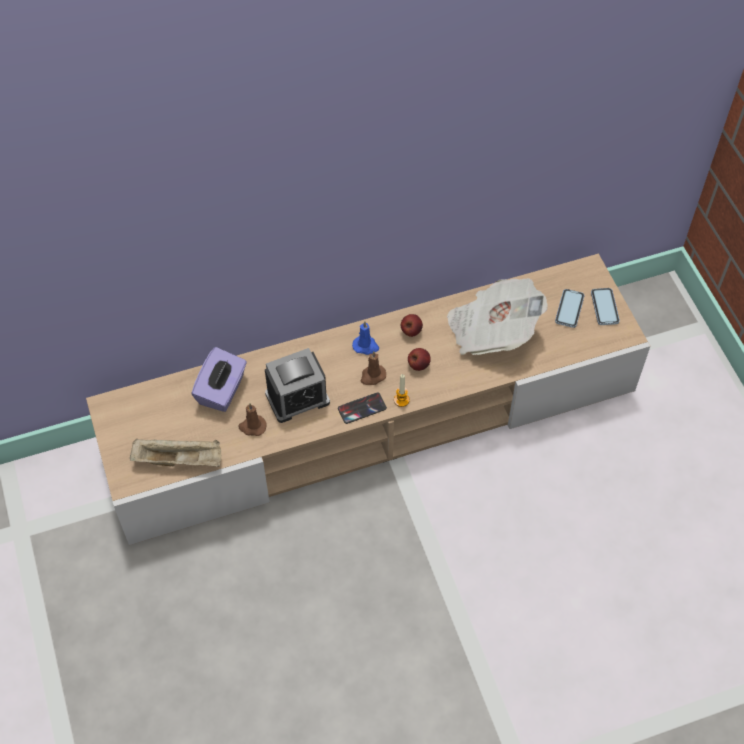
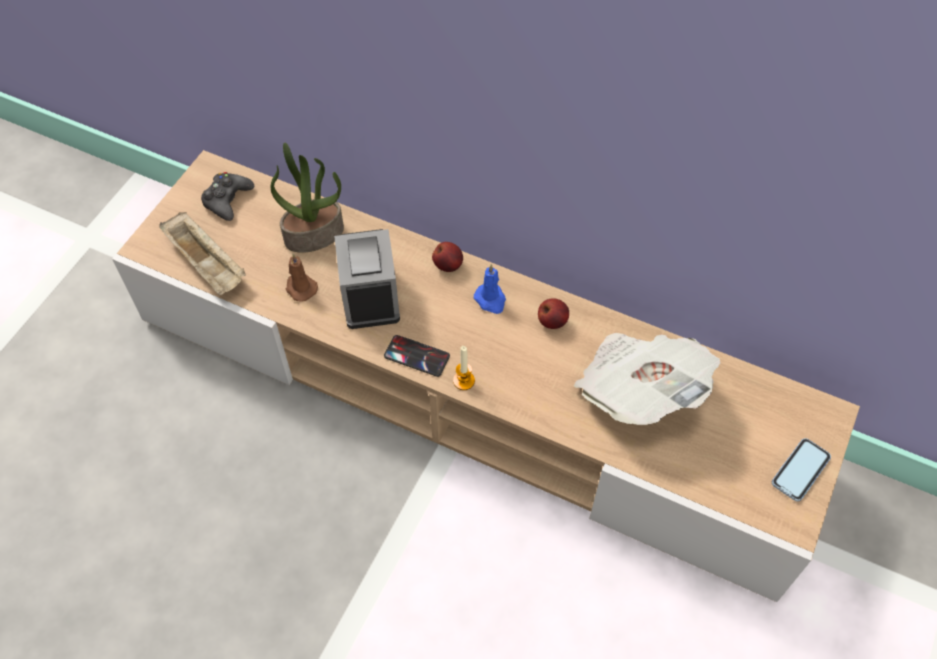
camera: 45 degrees right, 0 degrees up
(142, 414) = (227, 200): none -> black game controller
(222, 390) = (314, 234): purple tissue box -> potted plant
(297, 398) = (370, 296): alarm clock -> alarm clock turned 60 degrees clockwise
(372, 376) = (463, 334): brown candle -> none
(418, 365) = (521, 361): apple -> apple (448, 265)
(569, 309) = (754, 438): phone -> none

